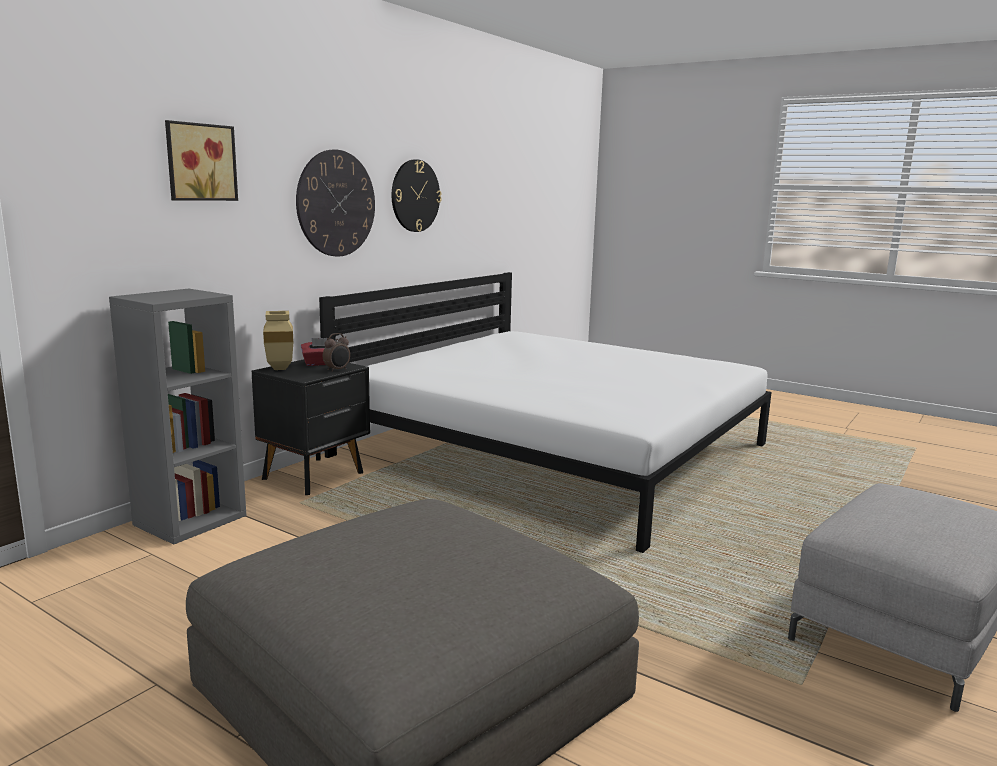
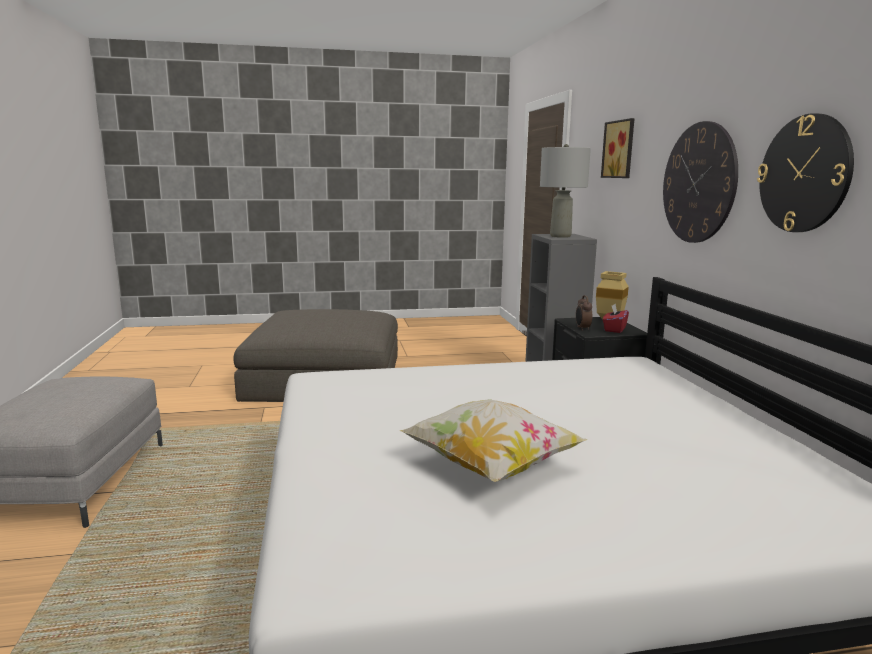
camera: 135 degrees right, 0 degrees up
(180, 295) = (560, 236): none -> grey table lamp
(617, 367) = (491, 466): none -> pillow

